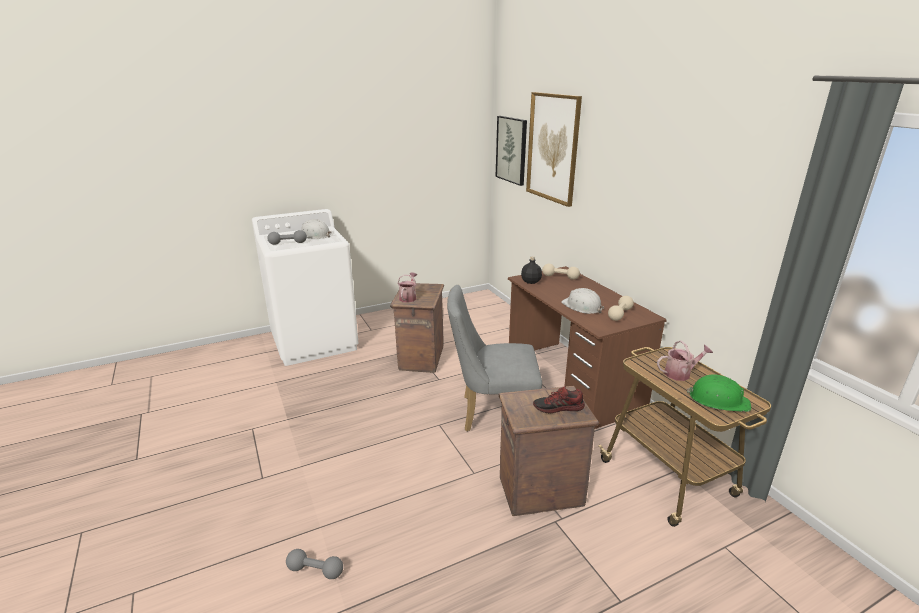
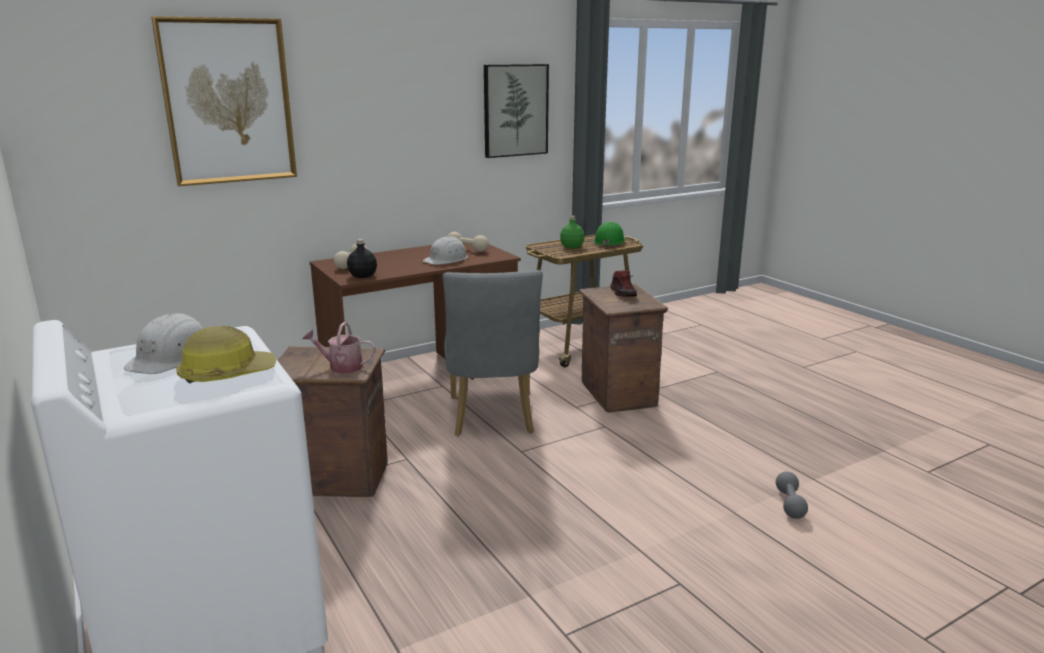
camera: 95 degrees left, 5 degrees down
(288, 243) = (227, 374): grey dumbbell -> hard hat
(512, 150) = (95, 127): picture -> picture (515, 110)
(680, 373) = (572, 246): watering can -> green bottle

